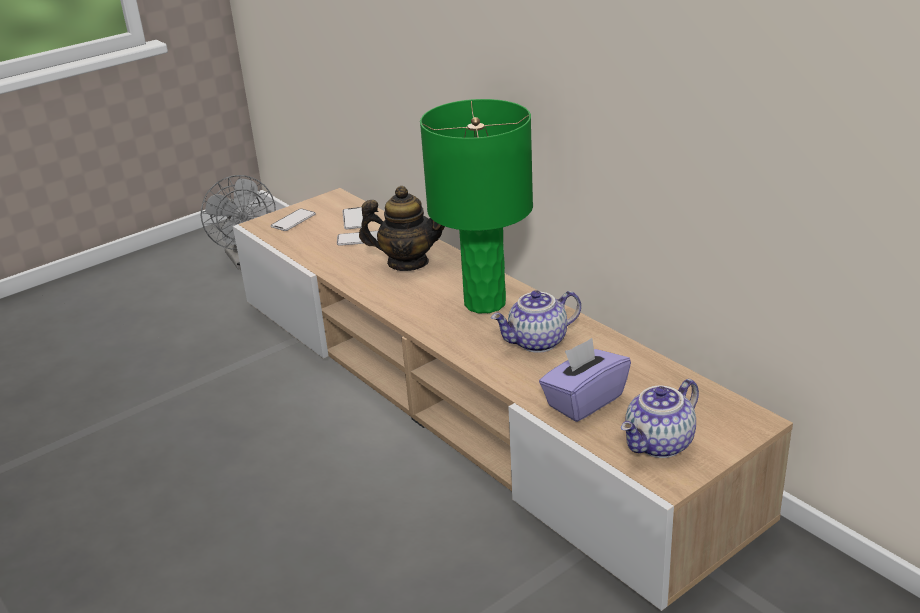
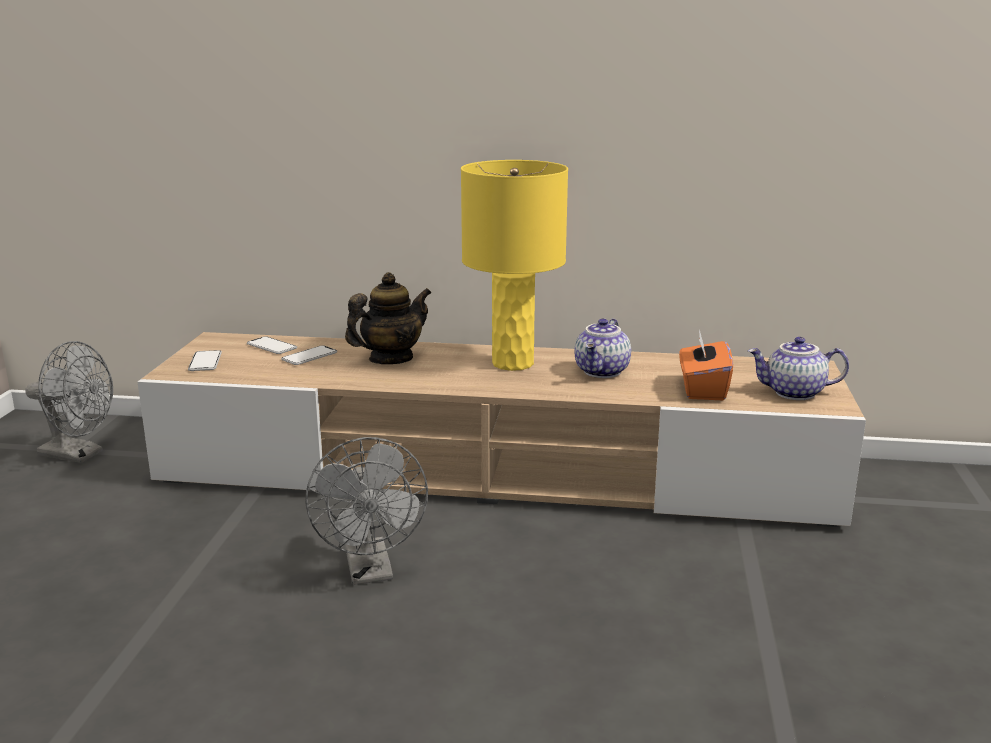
camera: 45 degrees left, 10 degrees down
(265, 444) = (371, 571): none -> grey fan
(484, 303) = (512, 363): green table lamp -> yellow table lamp
(584, 401) = (702, 389): purple tissue box -> orange tissue box
(660, 445) = (794, 393): teapot -> teapot turned 90 degrees clockwise

